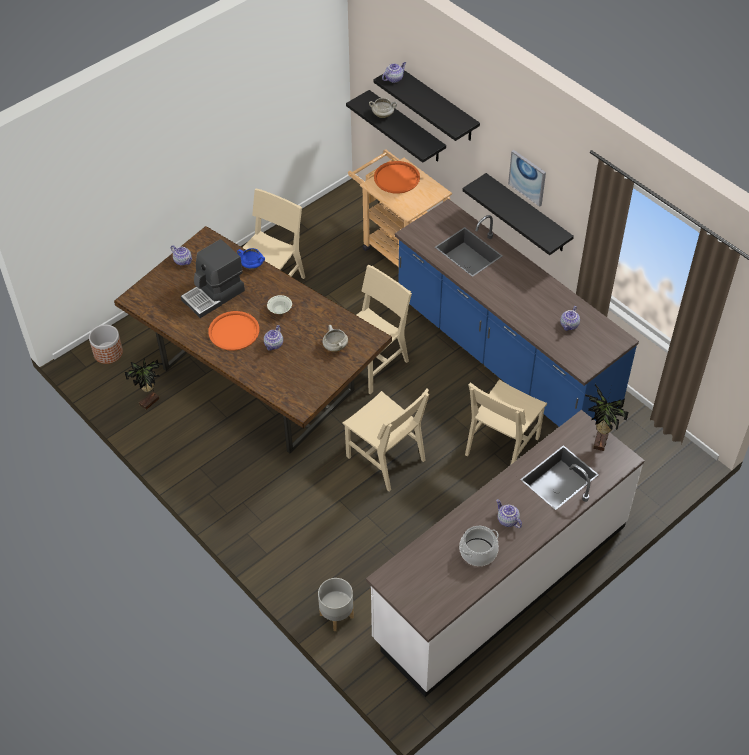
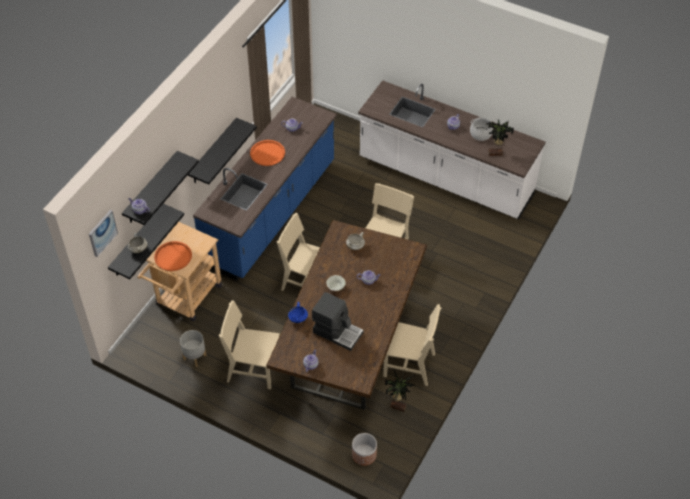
camera: 110 degrees left, 0 degrees up
(234, 331) = (366, 307): orange tray -> orange tray (267, 153)
(337, 615) = (507, 245): grey planter -> grey planter (194, 357)
(502, 446) = (347, 198): beige chair -> beige chair (409, 365)
(527, 177) = (208, 131): picture -> picture (102, 233)
(598, 441) = (378, 100): potted plant -> potted plant (495, 154)

